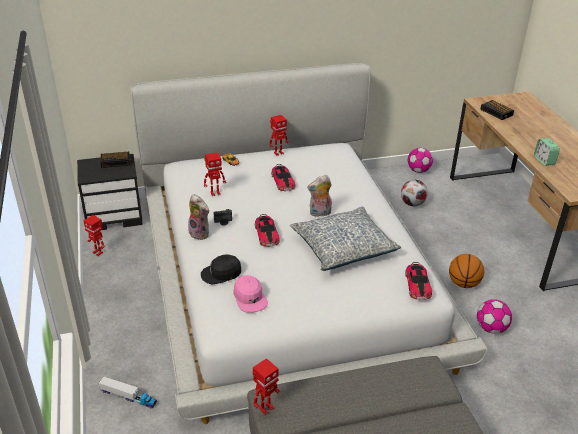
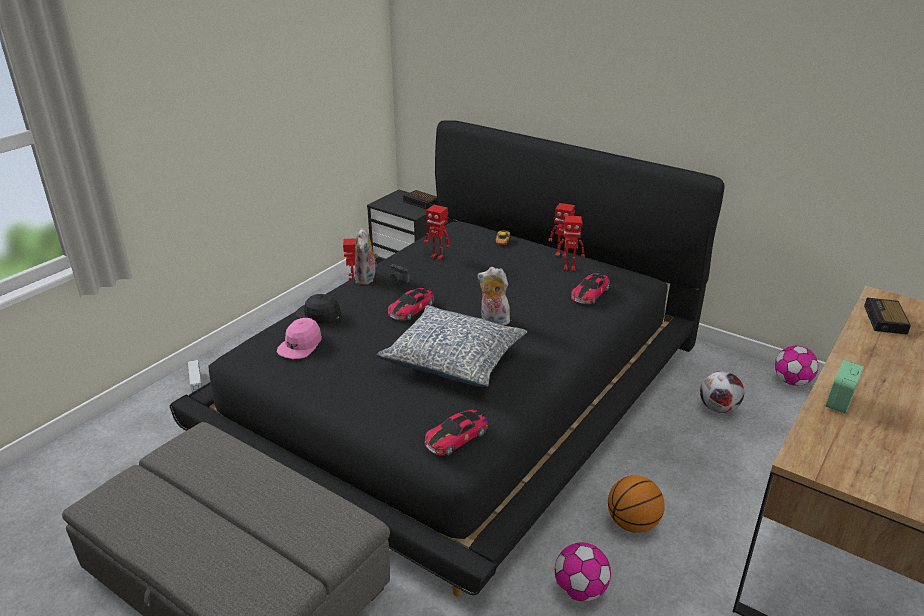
camera: 50 degrees right, 5 degrees down
(266, 408) = (181, 440): toy robot -> toy robot (569, 268)
(283, 181) = (514, 277): toy car -> toy car (590, 293)
(287, 274) = (462, 387): white bed -> black bed

